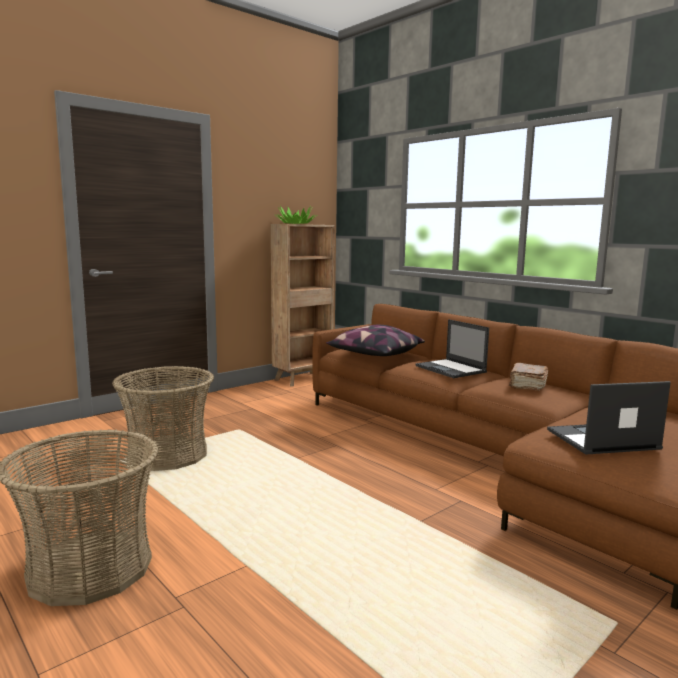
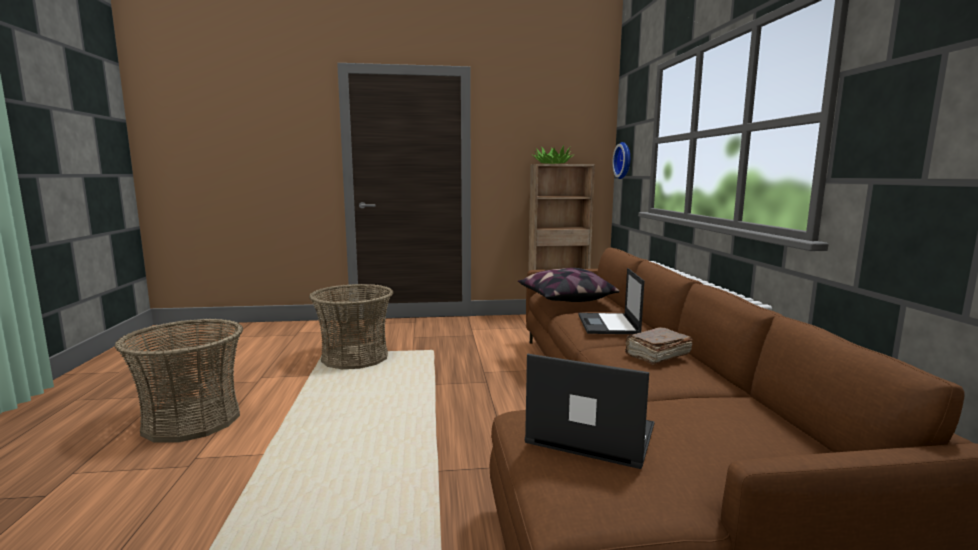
camera: 35 degrees right, 0 degrees up
(355, 221) = (624, 160): none -> wall clock

